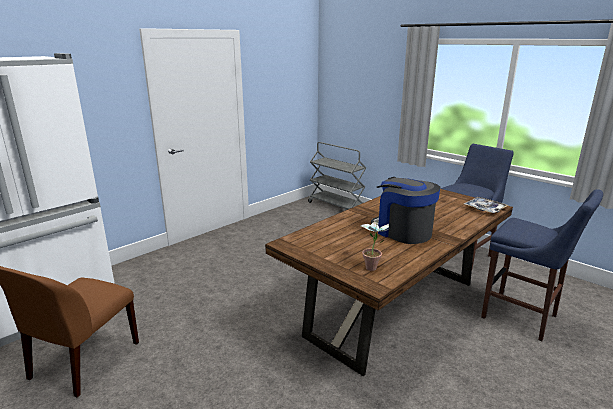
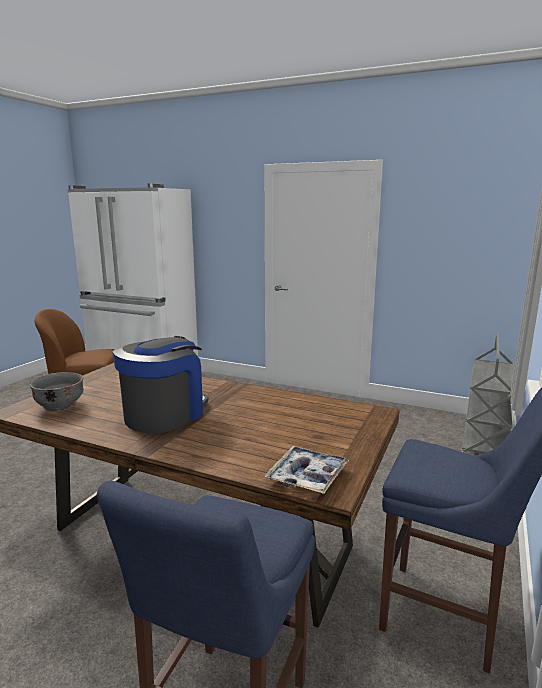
camera: 70 degrees right, 5 degrees down
(373, 266) = (60, 406): potted plant -> grey bowl

